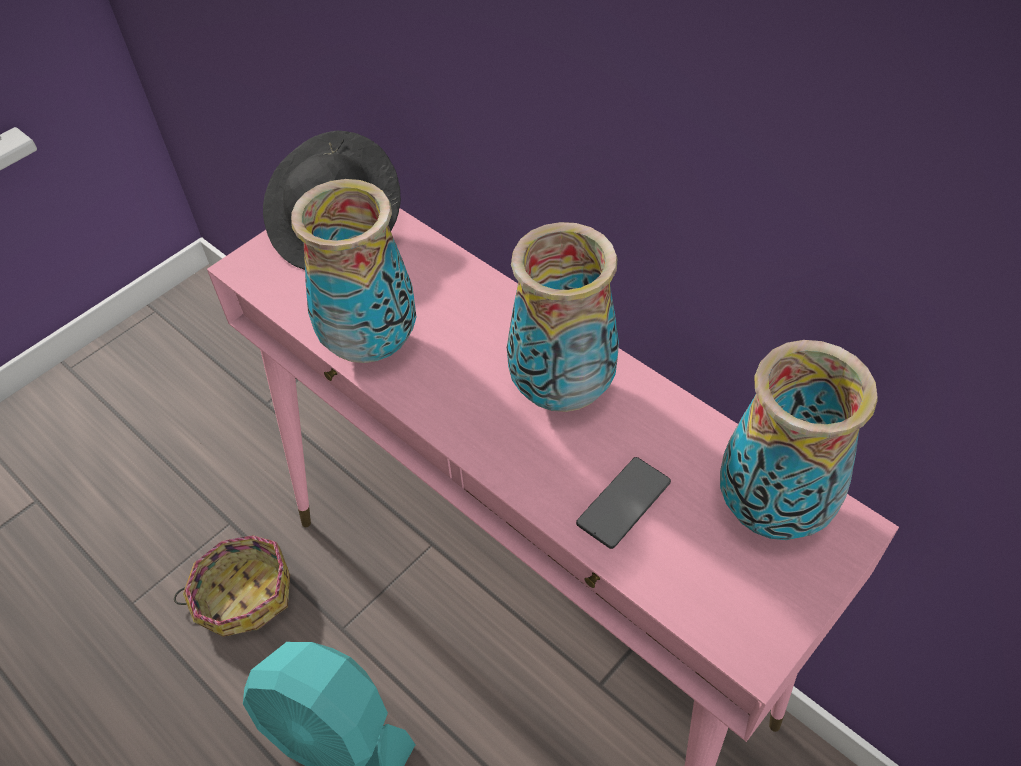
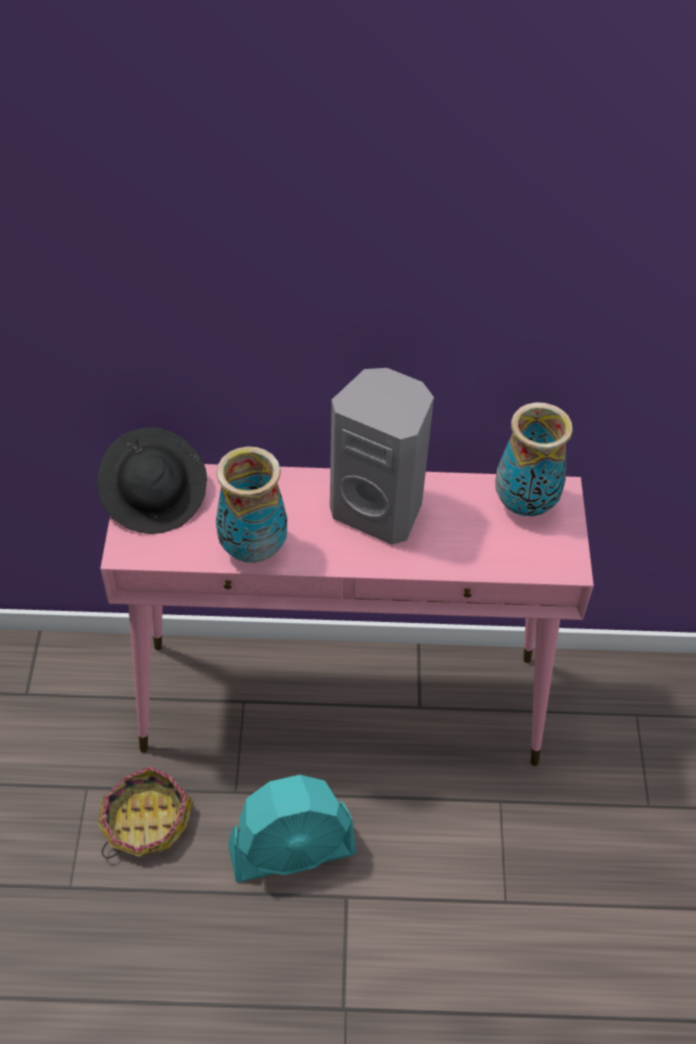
camera: 45 degrees left, 0 degrees up
(563, 391) = (379, 509): vase -> grey speaker
(623, 503) = (460, 543): phone -> none

